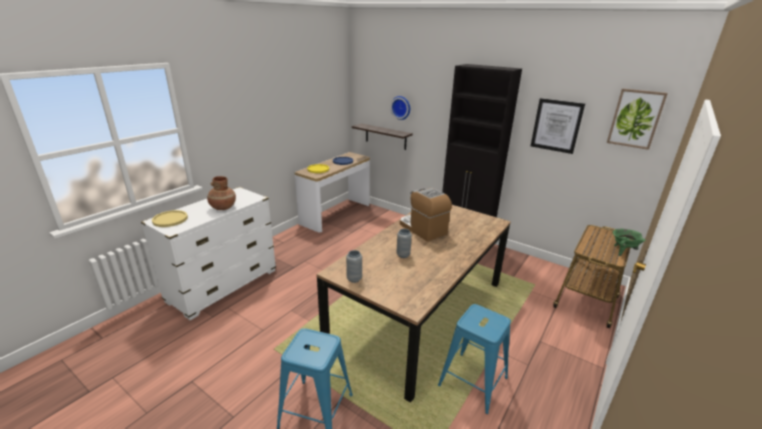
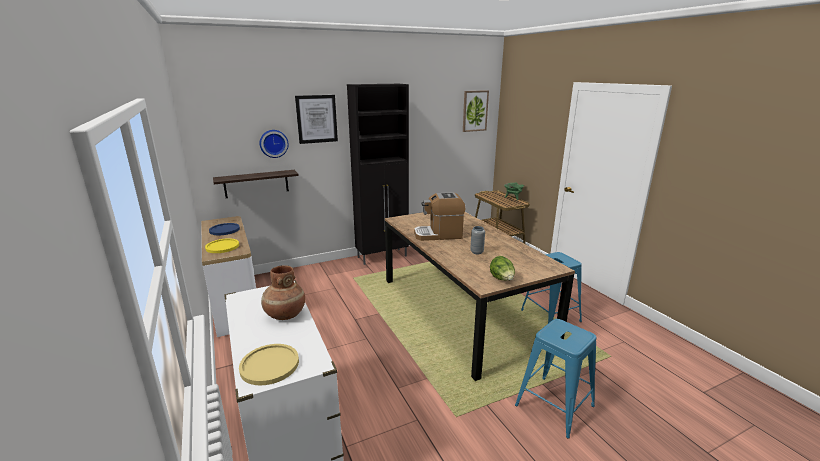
camera: 60 degrees left, 5 degrees down
(354, 279) = (502, 279): grey vase -> lettuce
(556, 125) = (429, 127): picture -> picture (316, 119)

